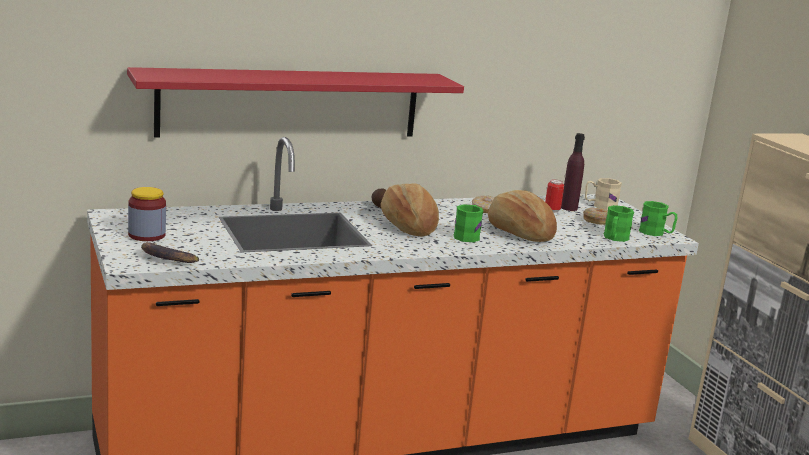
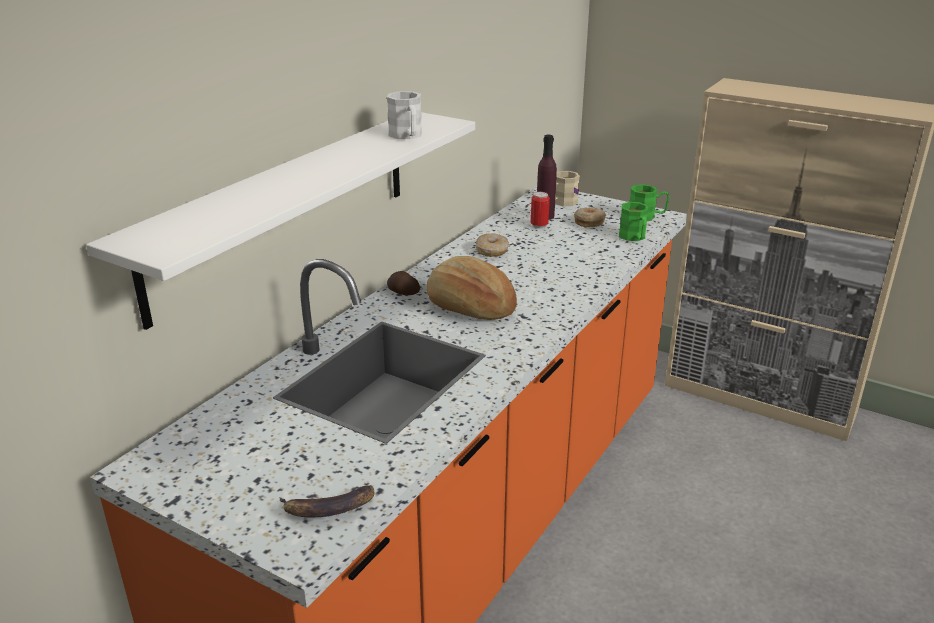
camera: 35 degrees left, 10 degrees up
(147, 235) = (241, 480): jar -> none
(290, 103) = (286, 208): red shelf -> white shelf
(397, 79) = (407, 136): none -> white mug
(468, 235) = (535, 294): green mug -> none
(519, 232) = (563, 268): bread -> none

